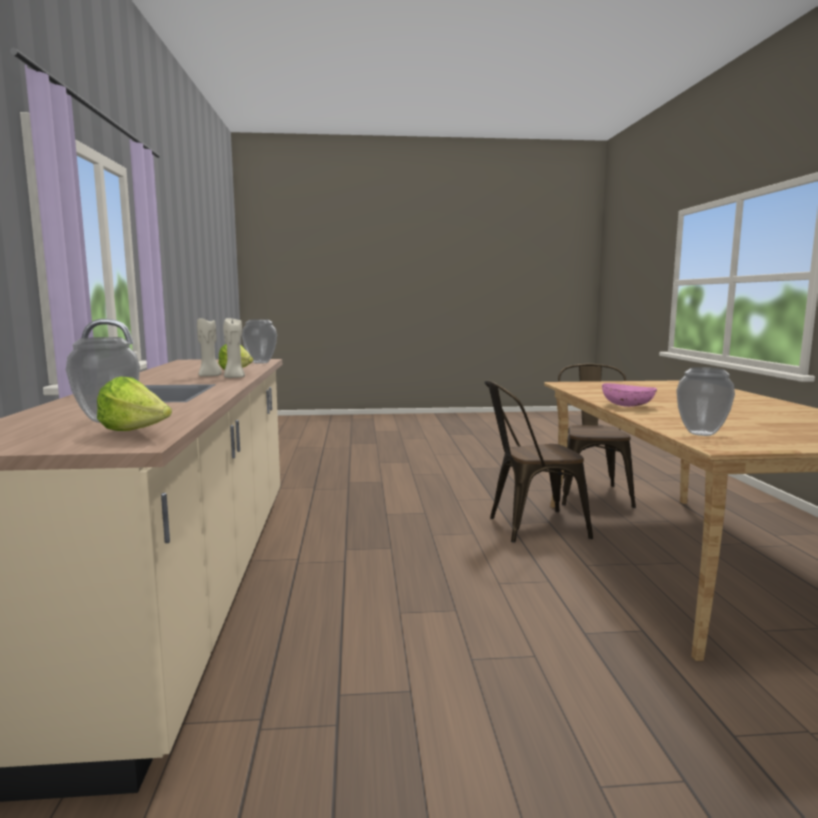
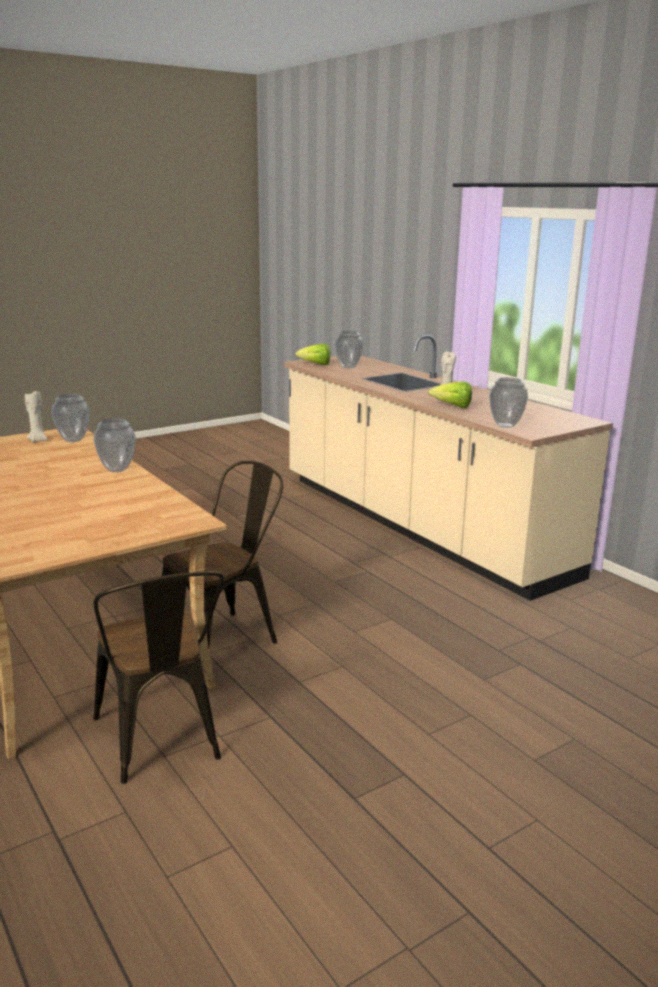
camera: 150 degrees right, 10 degrees up
(234, 378) = (422, 399): beige candle -> beige candle (38, 440)
(627, 406) = (116, 469): pink bowl -> vase

